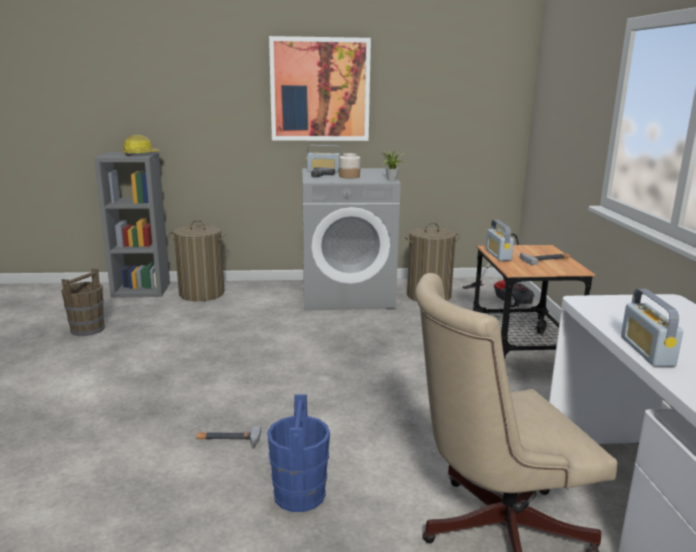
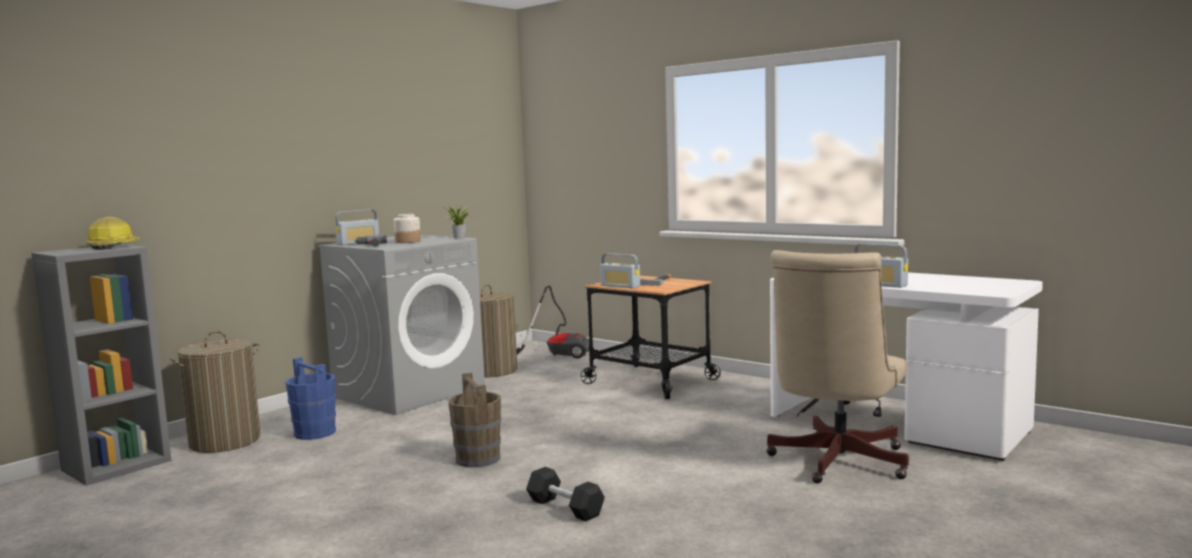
camera: 45 degrees left, 10 degrees down
(88, 329) = (148, 517): brown bucket -> brown bucket (478, 459)
(228, 439) = (565, 508): hammer -> black dumbbell
(299, 494) = (696, 504): blue bucket -> blue bucket (315, 433)
(320, 90) = (327, 145): picture -> none

